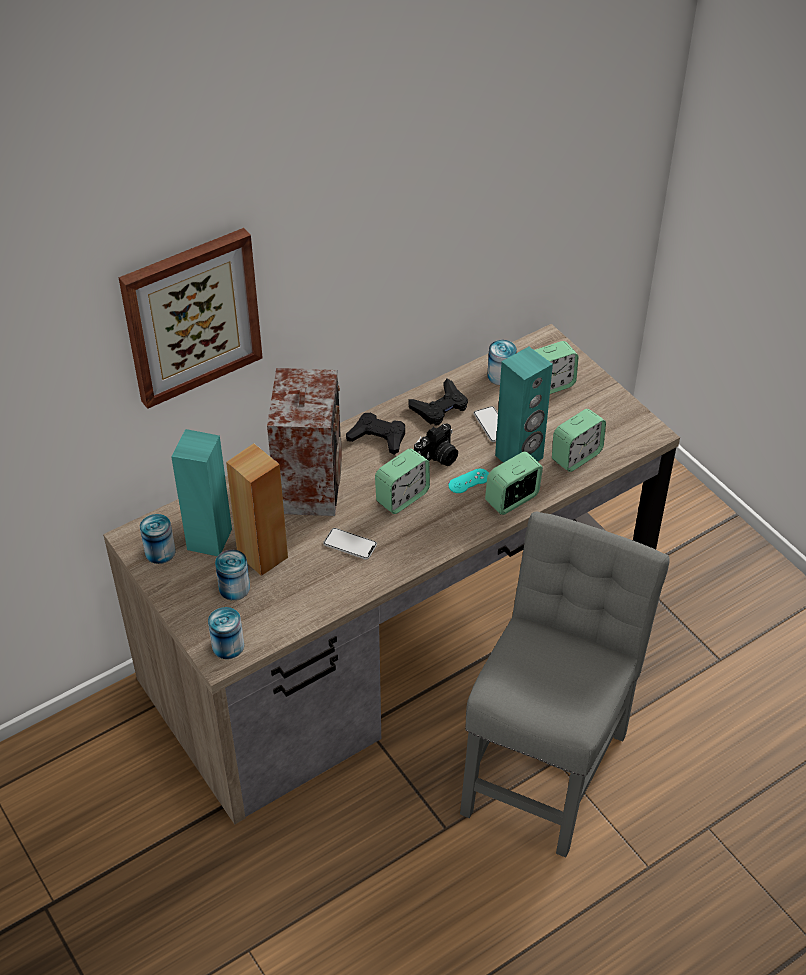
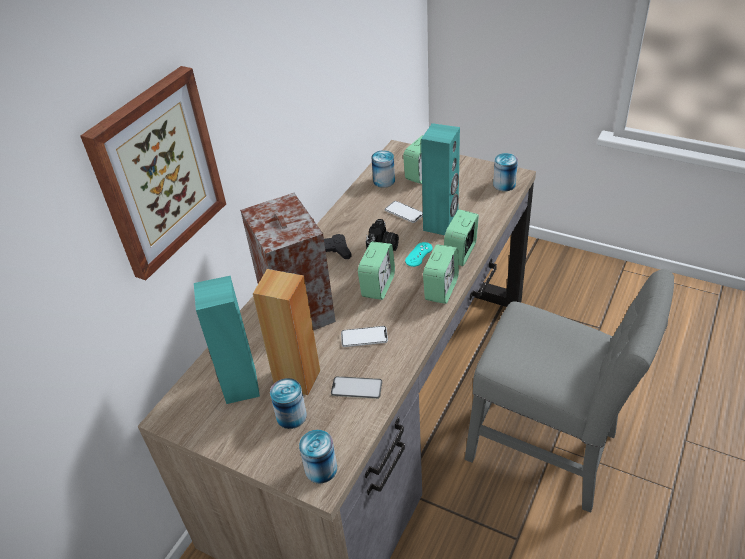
camera: 25 degrees left, 5 degrees down
(160, 552) = (202, 417): can -> can (504, 184)
(308, 590) = (356, 388): none -> phone
(440, 407) = (357, 216): black game controller -> none
(546, 763) = (549, 451): grey chair -> grey chair turned 120 degrees clockwise
(576, 456) = (479, 208): alarm clock -> alarm clock (441, 289)

